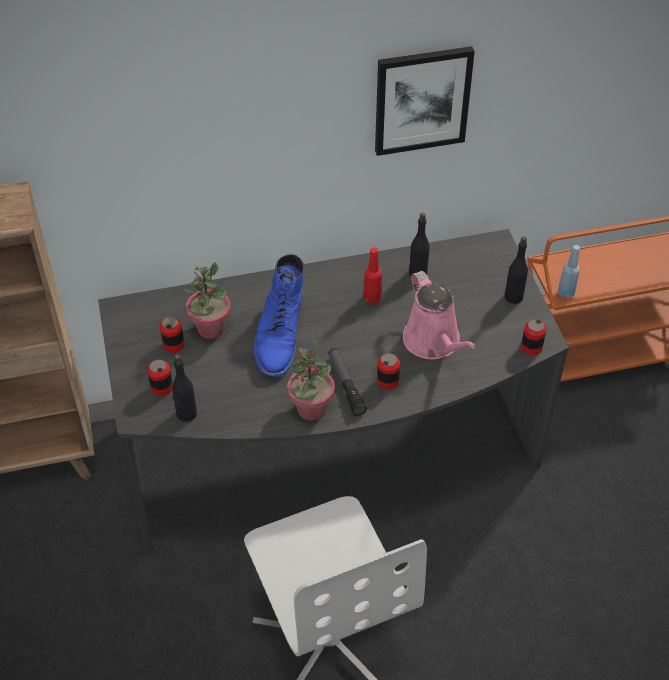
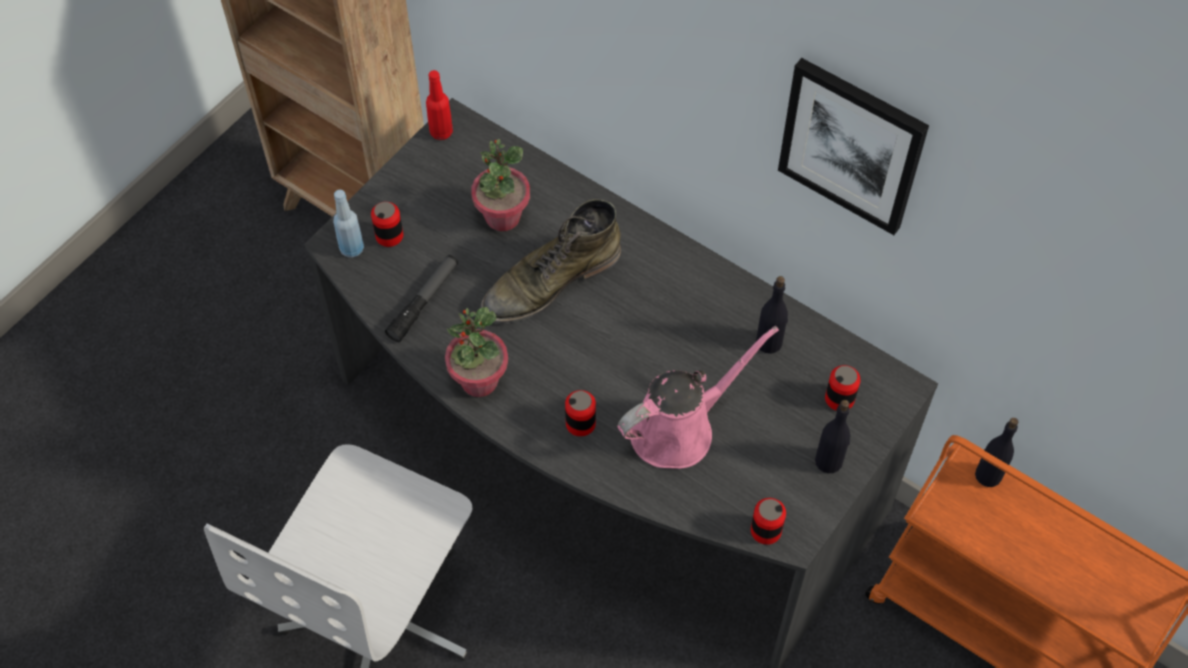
camera: 50 degrees right, 10 degrees up
(173, 345) = (452, 203): can -> can (839, 399)
(186, 414) = (376, 280): black bottle -> black bottle (987, 475)
(279, 336) = (550, 282): blue boot -> green boot
(346, 385) = (540, 388): flashlight -> flashlight (424, 302)
(372, 298) = (686, 326): red bottle -> red bottle (441, 132)
(434, 342) = (679, 429): pink watering can -> pink watering can turned 150 degrees counterclockwise
(566, 293) = (942, 516): blue bottle -> blue bottle (352, 249)

